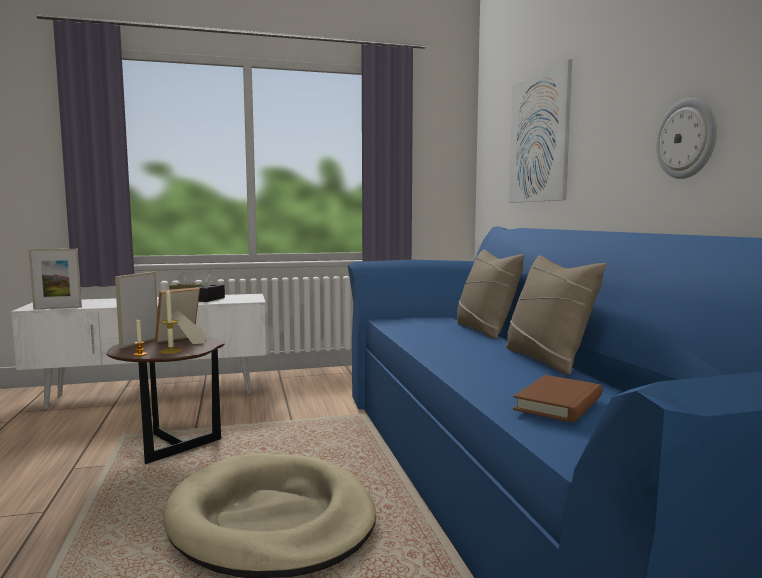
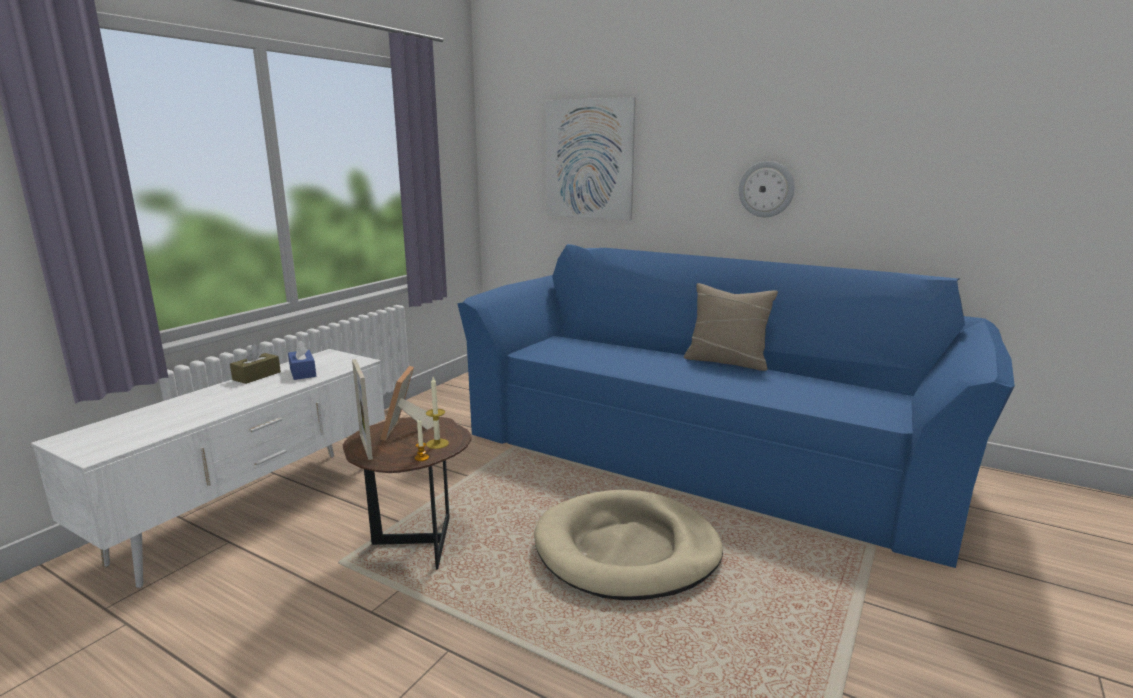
camera: 45 degrees left, 10 degrees up
(57, 308) = (143, 440): picture frame -> none
(209, 299) = (303, 372): black tissue box -> blue tissue box
(485, 330) = (622, 344): beige pillow -> none
(559, 403) = (812, 392): brown book -> none

